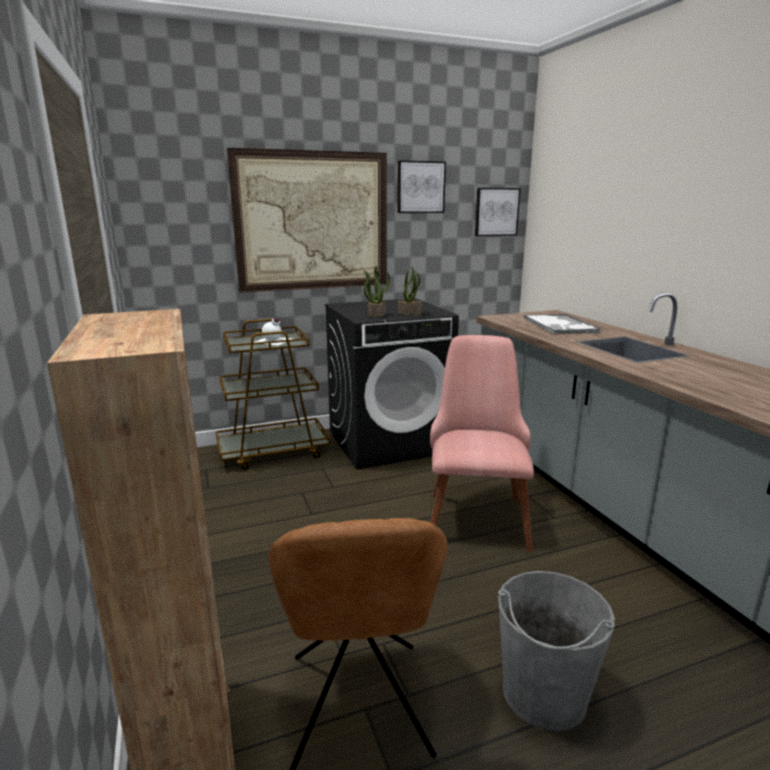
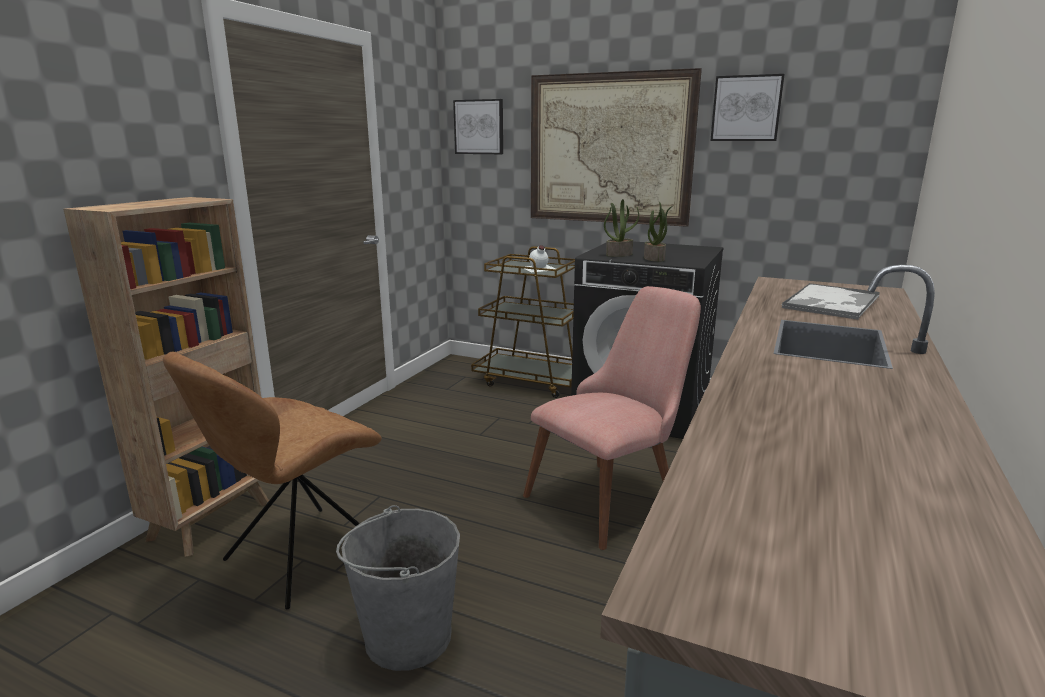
camera: 45 degrees right, 0 degrees up
(496, 212) = (868, 140): picture -> picture (479, 127)

